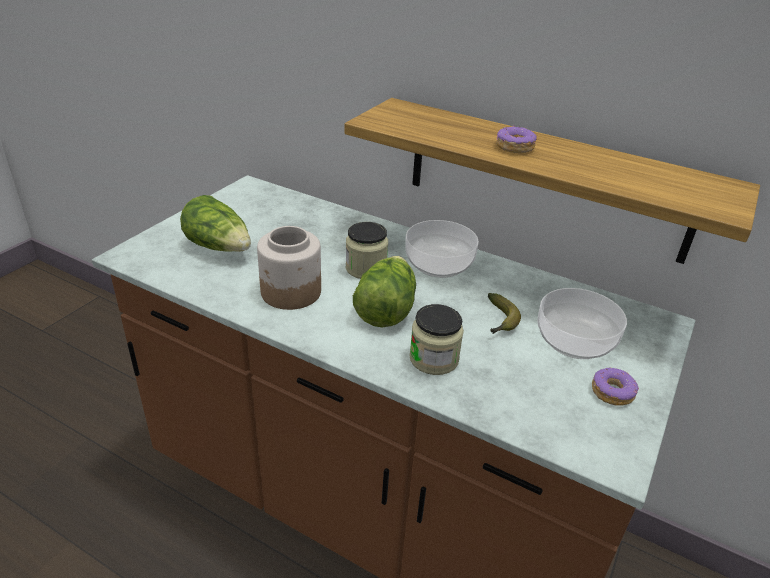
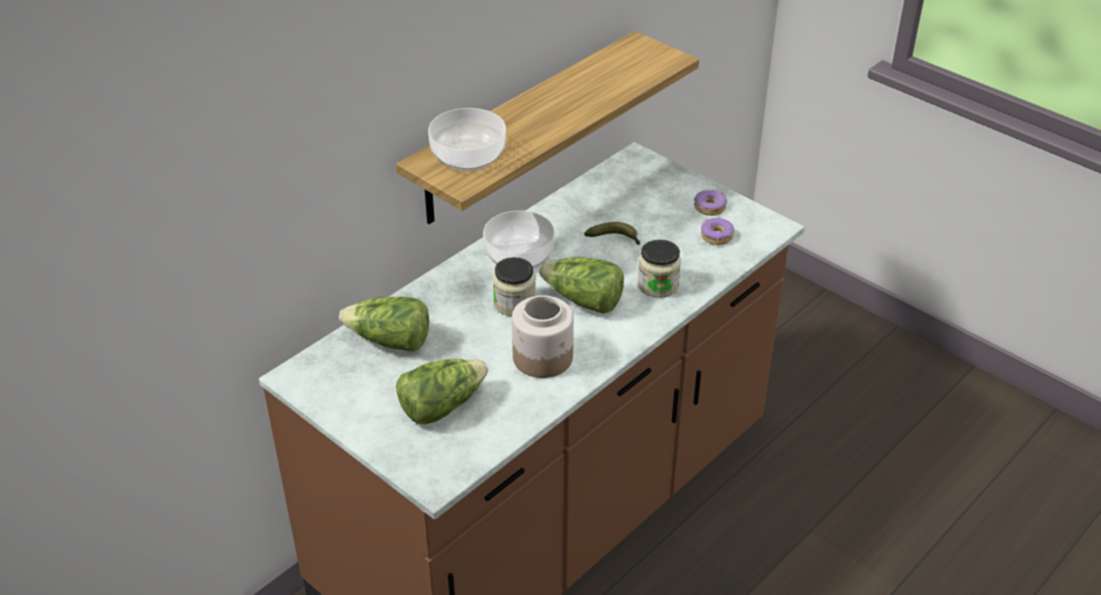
camera: 75 degrees left, 5 degrees up
(297, 216) = (390, 341): none -> lettuce
(514, 147) = (545, 118): donut -> donut (716, 236)
(576, 340) = (649, 207): bowl -> bowl (468, 155)

